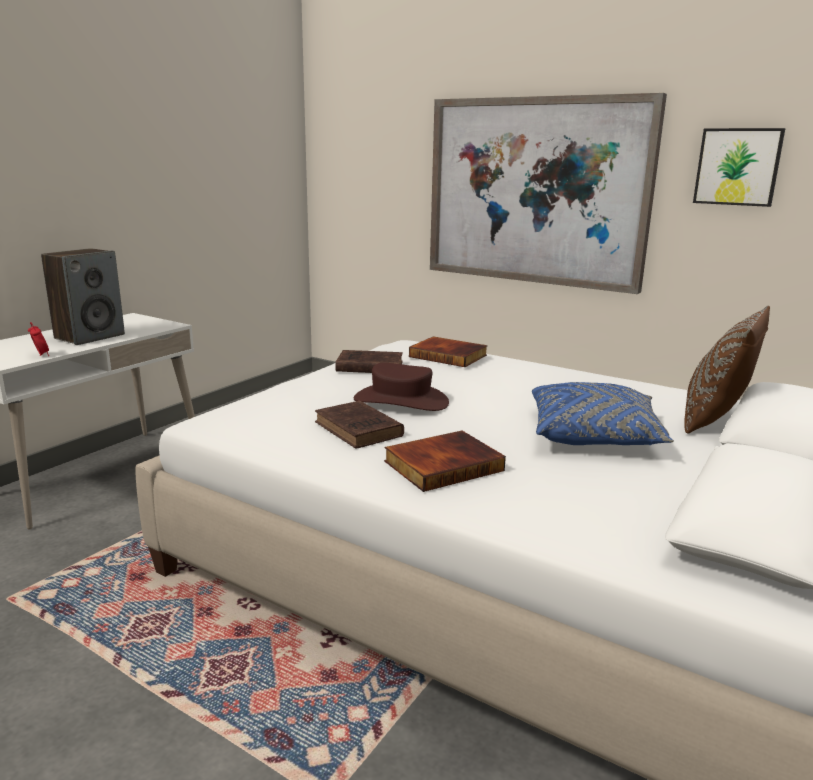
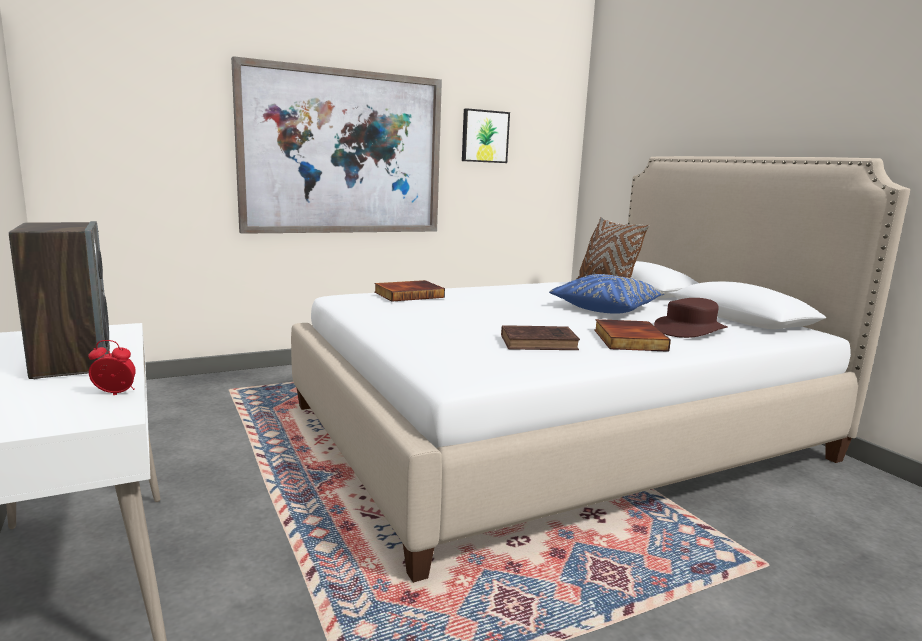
camera: 60 degrees left, 5 degrees down
(368, 367) = (392, 314): brown book -> none
(401, 400) = (490, 323): brown hat -> brown hat (689, 330)

